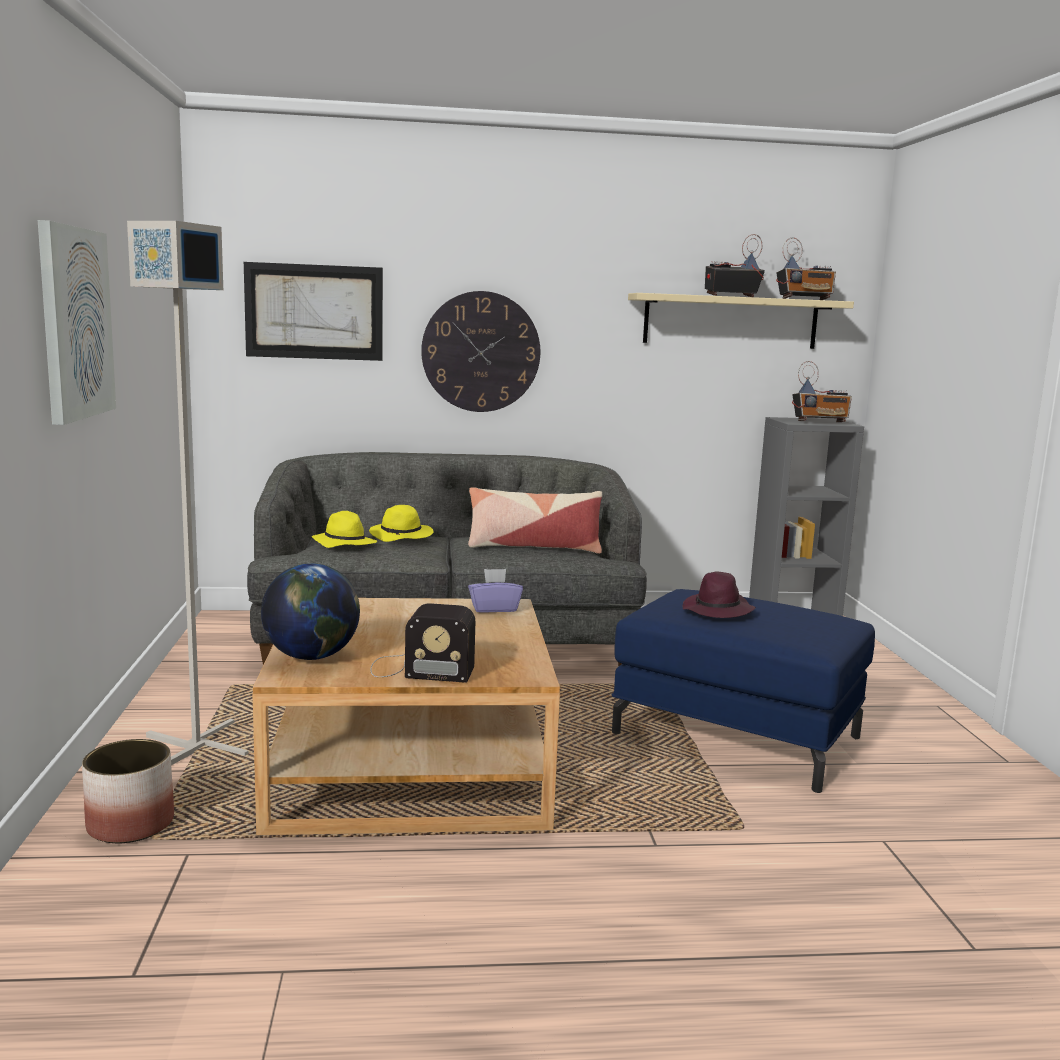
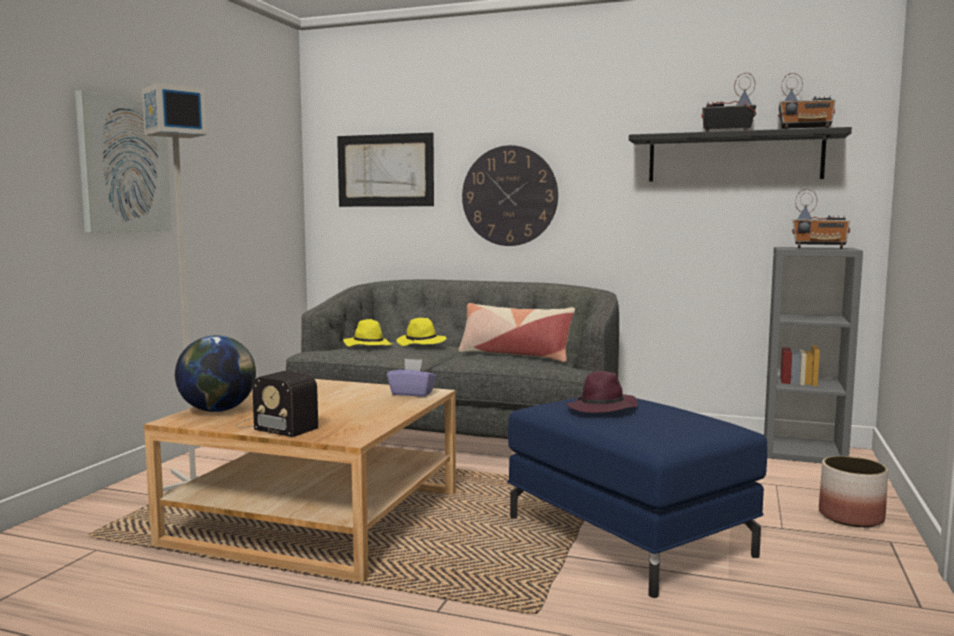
camera: 25 degrees right, 5 degrees down
(131, 825) = (89, 525): planter -> planter (852, 517)
(730, 321) = (734, 157): beige shelf -> black shelf

